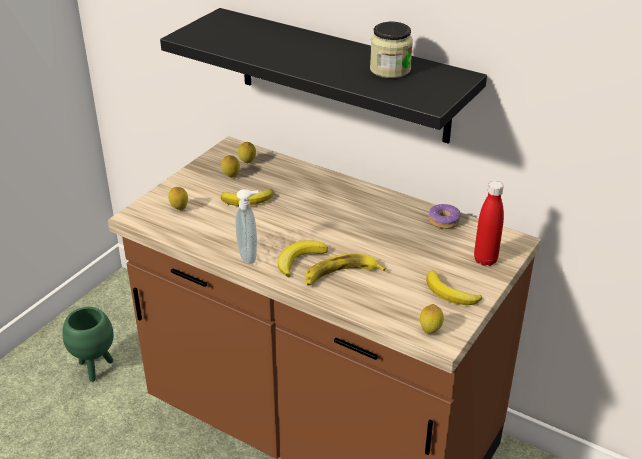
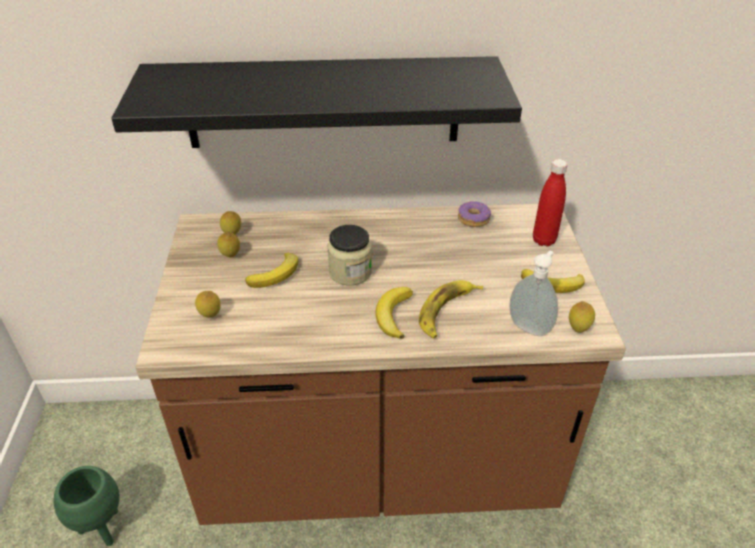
camera: 35 degrees left, 5 degrees up
(249, 256) = (341, 334): soap dispenser -> soap dispenser (530, 326)
(390, 69) = (411, 77): jar -> jar (350, 272)

